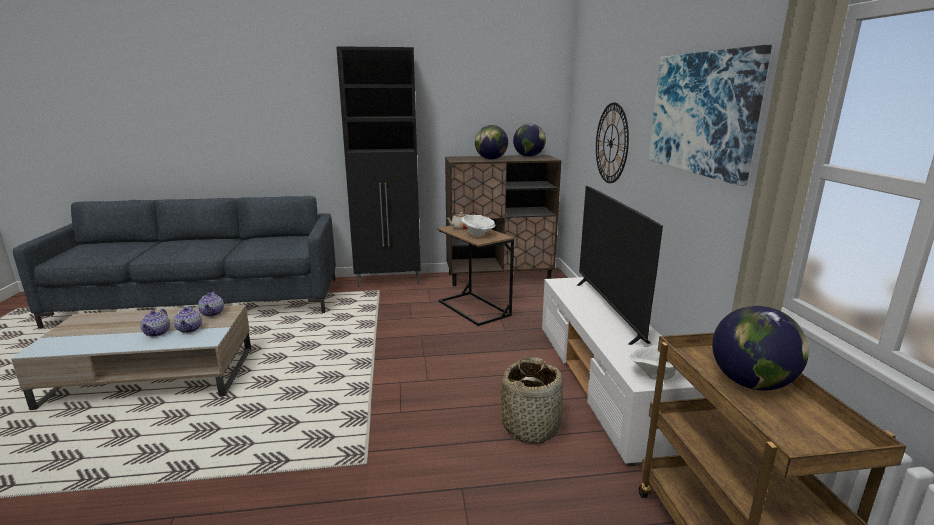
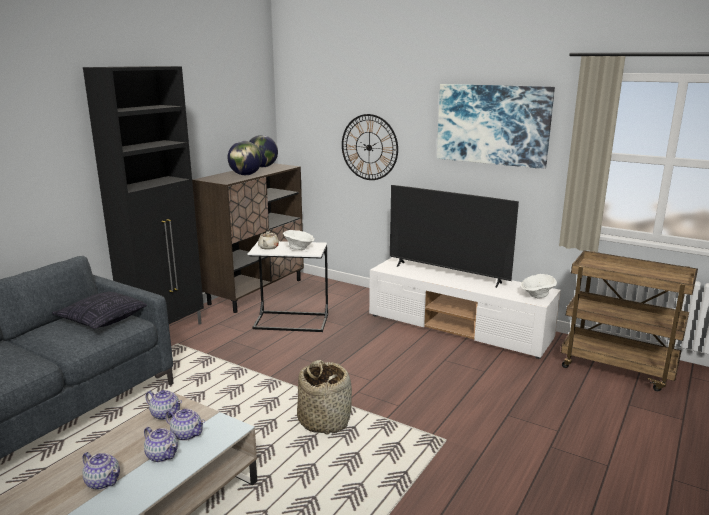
camera: 50 degrees left, 0 degrees up
(117, 329) = (103, 481): none -> teapot
(290, 244) = (104, 320): none -> pillow
(474, 308) = (291, 321): brown side table -> white side table
(531, 426) = (473, 368): basket -> basket (324, 420)
(751, 383) = (623, 270): globe -> none

